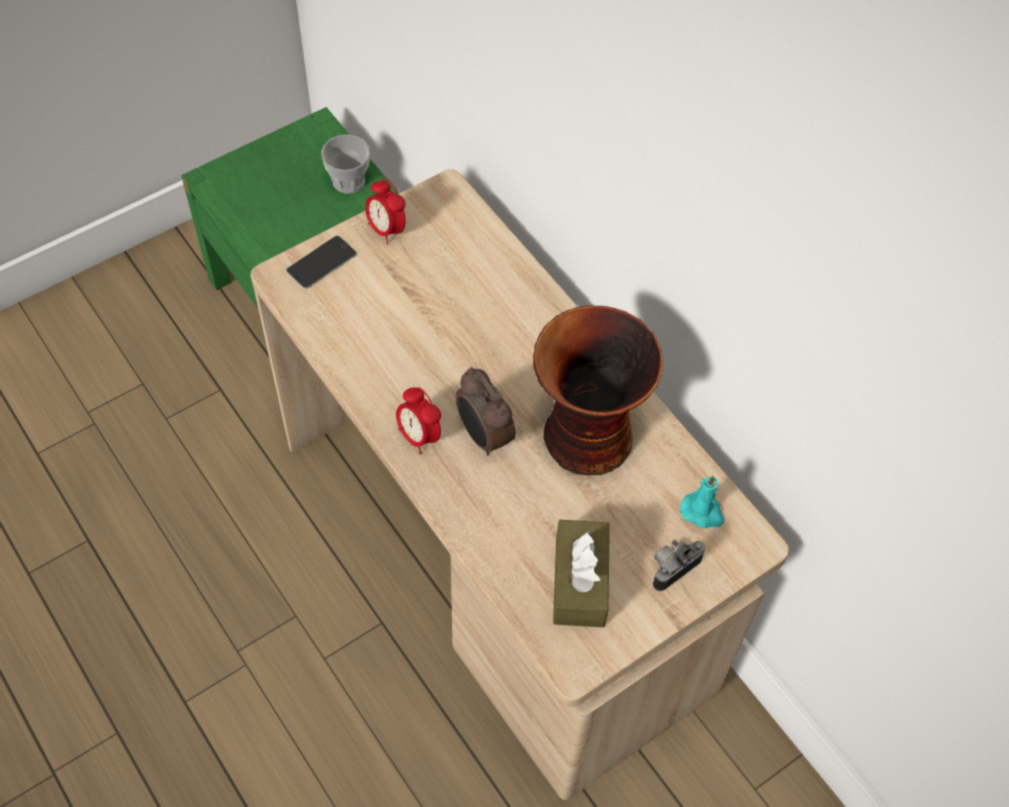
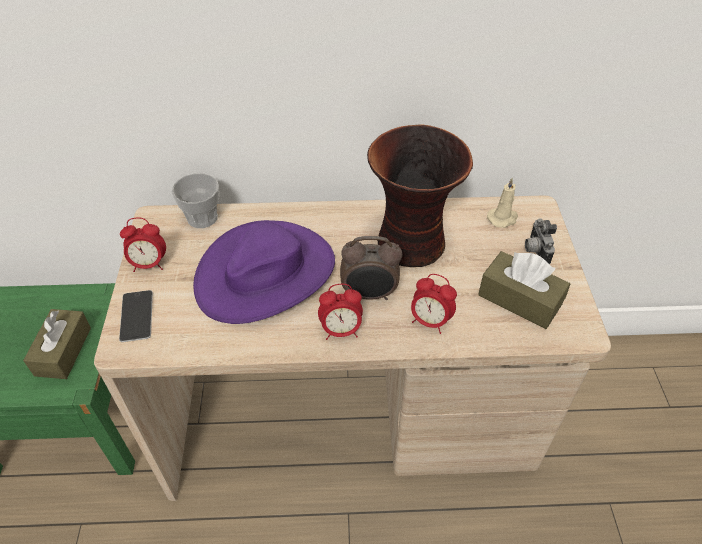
camera: 55 degrees left, 10 degrees down
(310, 235) = (63, 351): none -> brown tissue box
(348, 181) = (45, 306): cup -> cup (202, 218)
(445, 330) = (265, 273): none -> purple hat
(486, 509) = (430, 321): none -> alarm clock
(702, 512) = (503, 218): turquoise candle -> beige candle

